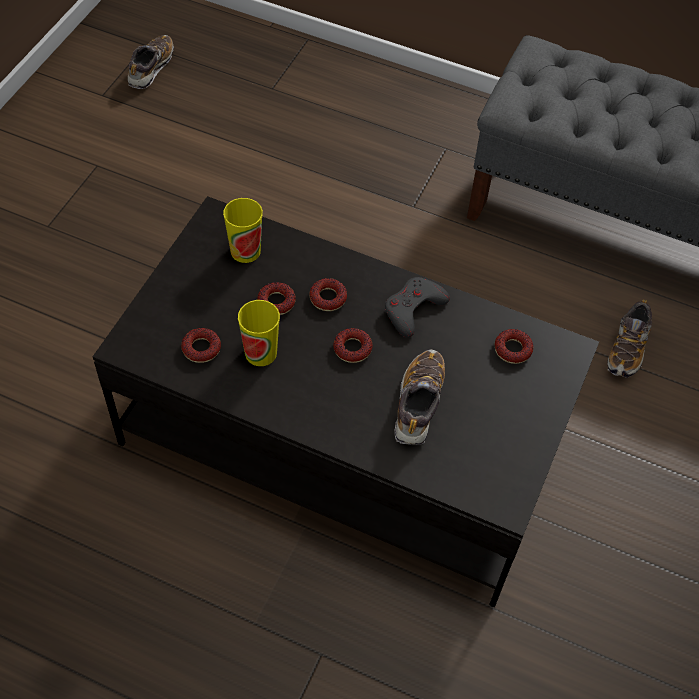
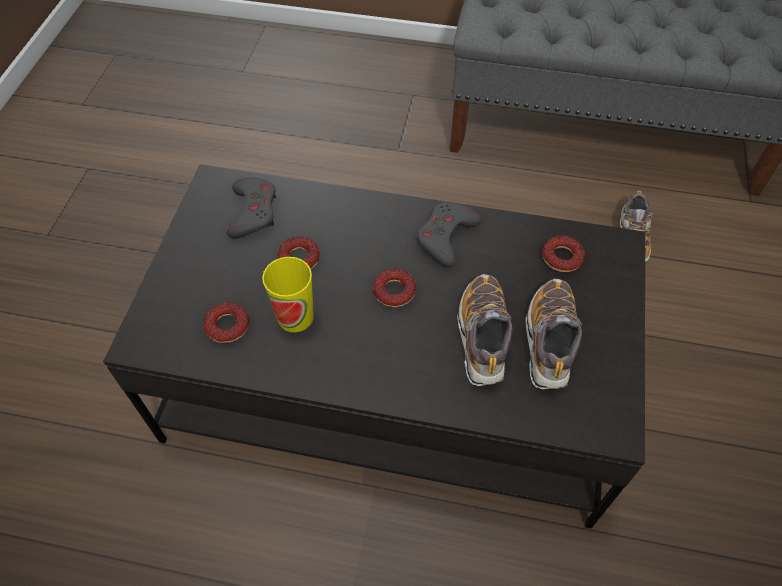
camera: 10 degrees left, 0 degrees up
(151, 68) = (124, 73): shoe -> shoe (549, 341)
(245, 251) = (253, 211): cup -> grey game controller
(328, 298) = (353, 243): donut -> none

